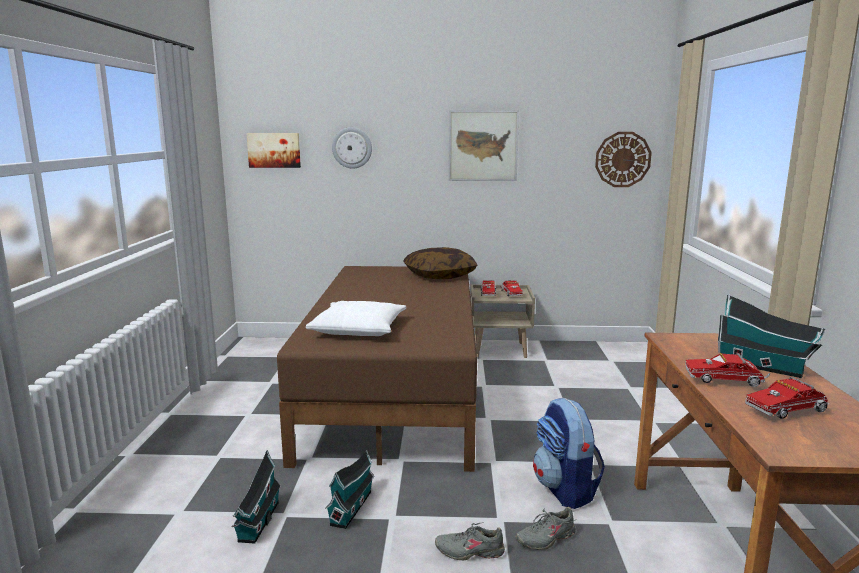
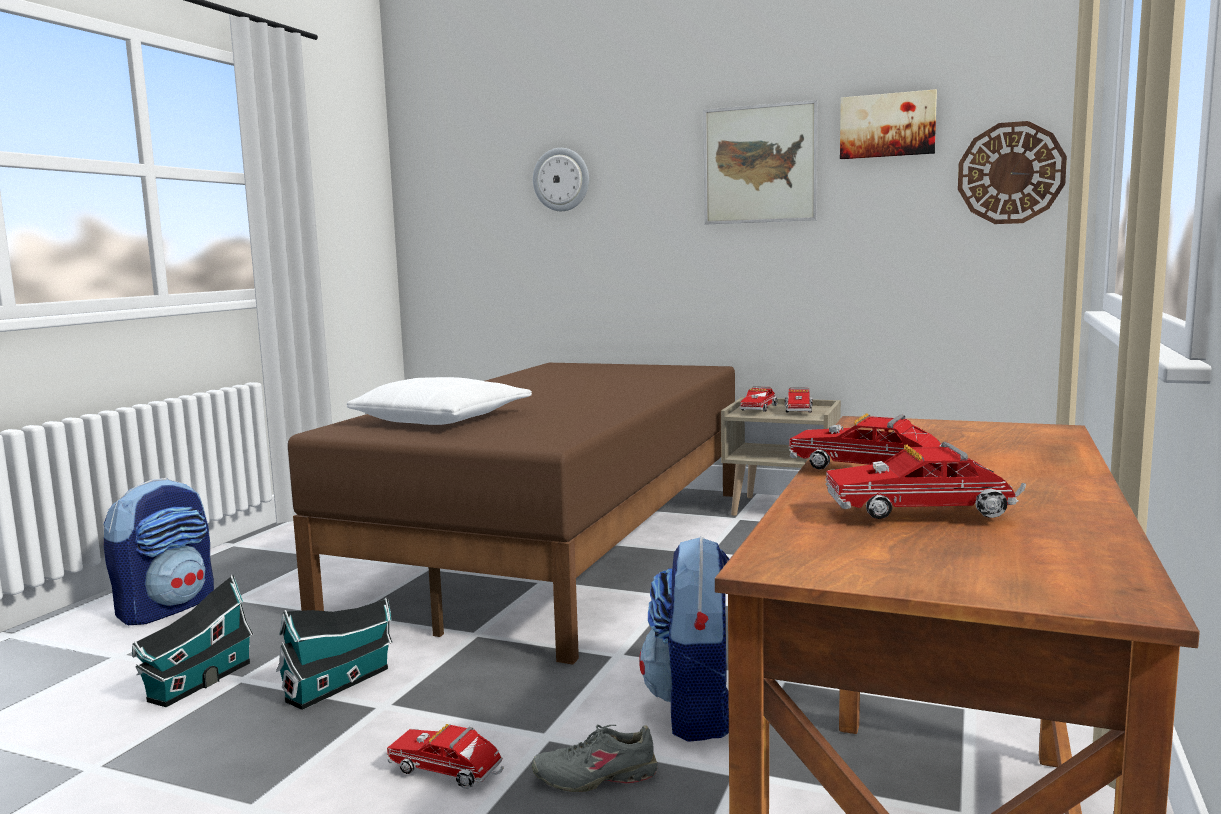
camera: 20 degrees right, 5 degrees down
(175, 470) = (167, 608): none -> backpack
(274, 150) = (457, 189): picture -> picture (887, 125)
(440, 275) = (671, 373): pillow -> none
(469, 551) = (451, 772): grey shoe -> toy truck
(763, 367) = (999, 461): toy house -> none

